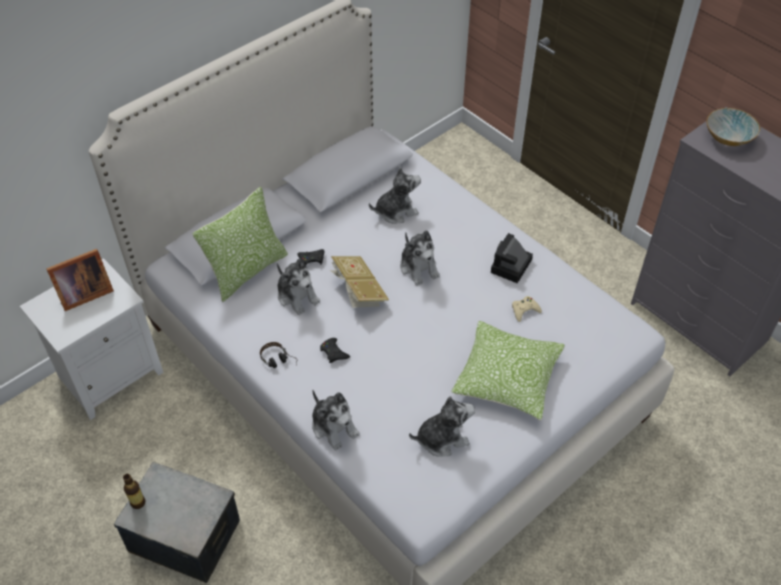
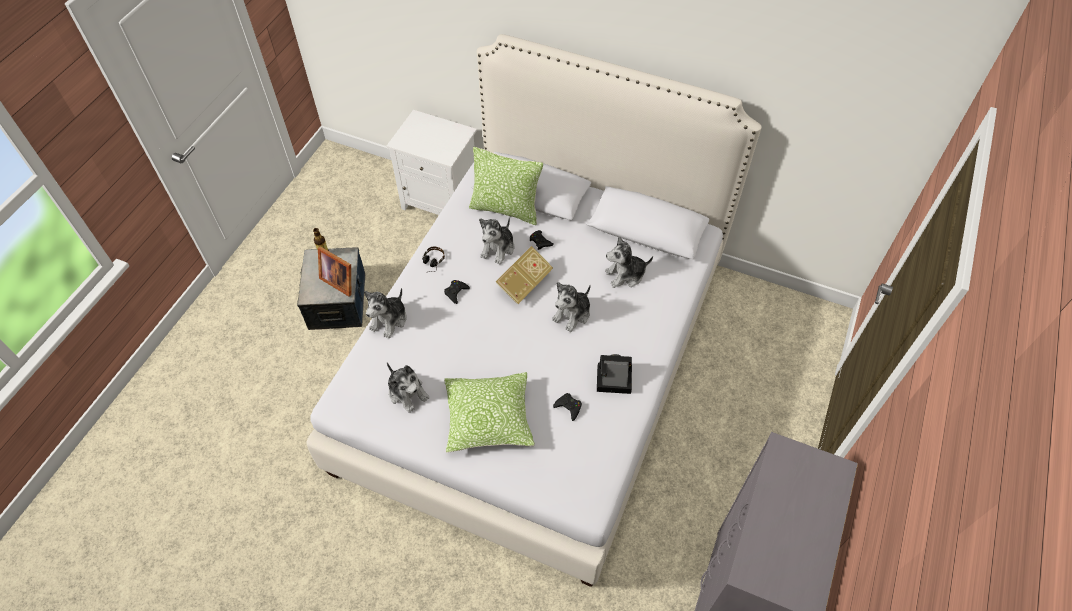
camera: 65 degrees right, 5 degrees up
(83, 294) = (439, 134): picture frame -> picture frame (339, 280)
(396, 211) = (625, 275): plush toy -> plush toy turned 120 degrees clockwise
(524, 310) = (568, 407): beige game controller -> black game controller
(729, 137) = (806, 477): bowl -> none

